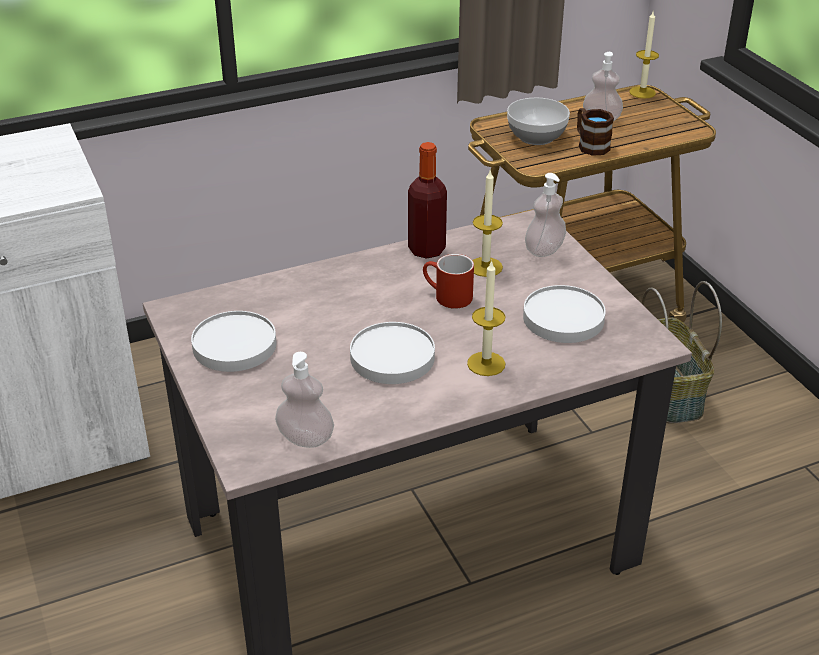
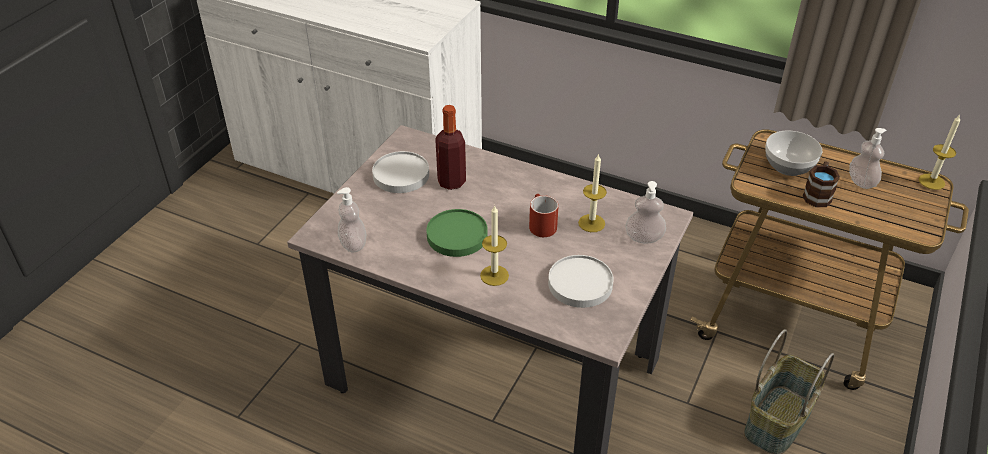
camera: 50 degrees right, 5 degrees up
(391, 357) = (457, 235): white plate -> green plate
(426, 250) = (577, 190): bottle -> bottle (451, 182)

